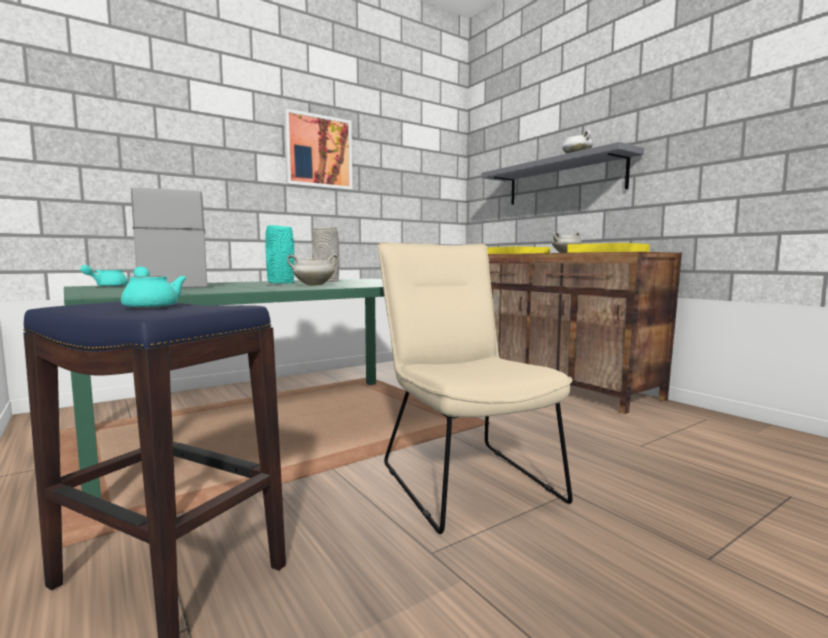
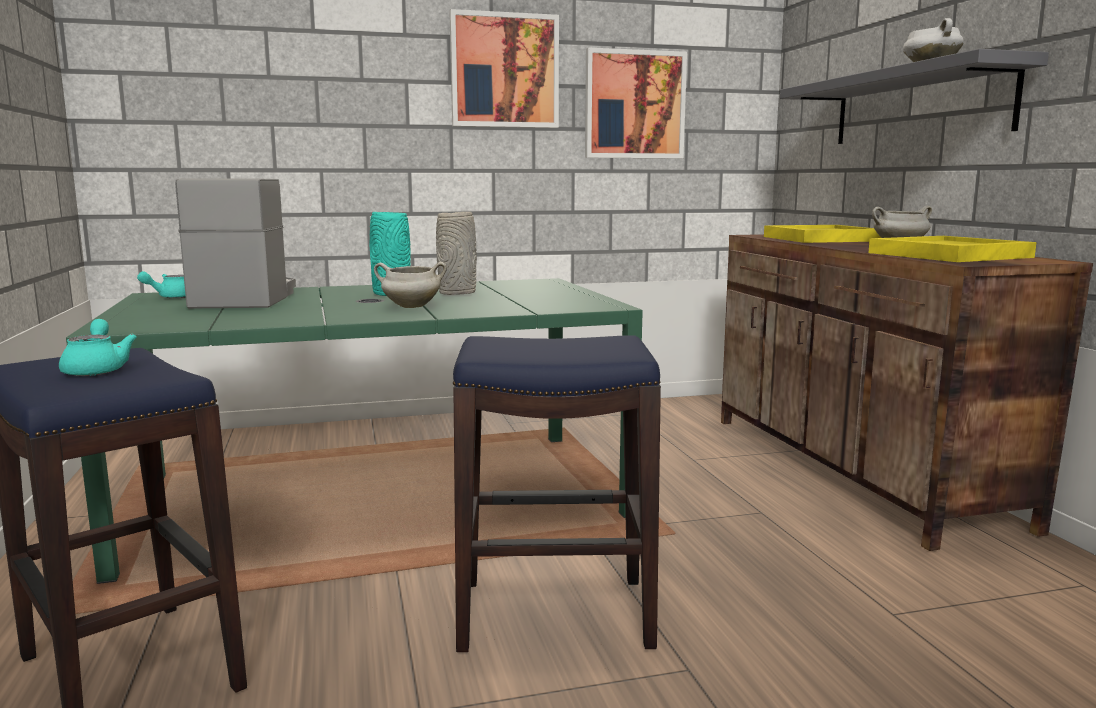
camera: 20 degrees right, 5 degrees up
(393, 180) = (634, 105): none -> picture
(462, 477) = (554, 615): beige chair -> stool

